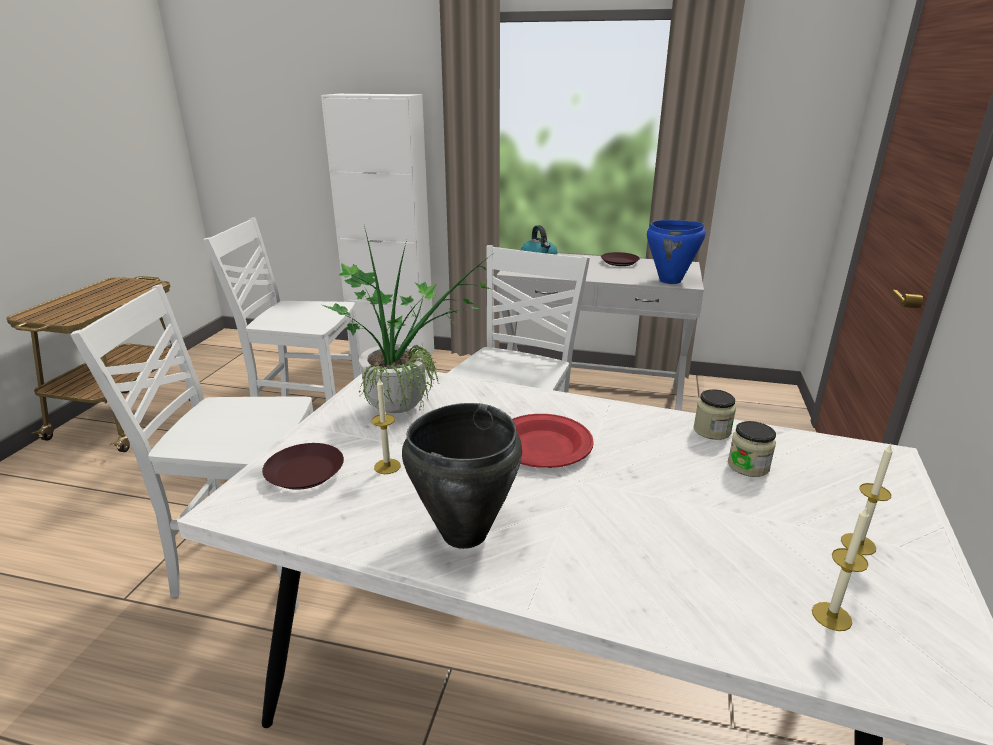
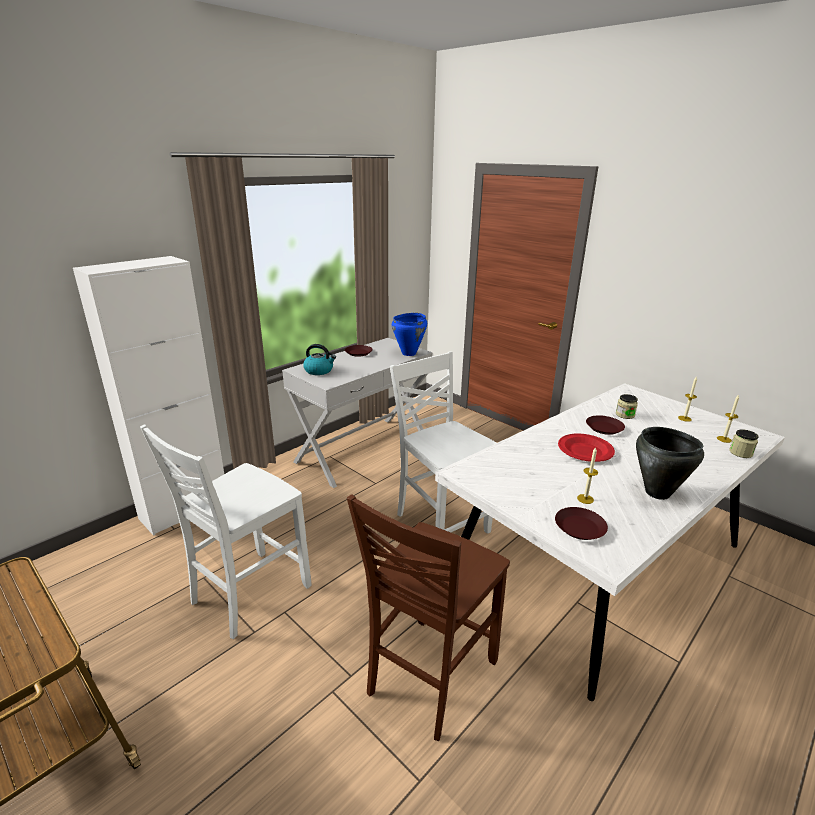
camera: 60 degrees left, 0 degrees up
(252, 564) = (429, 677): white chair -> brown chair
(406, 402) = (508, 475): potted plant -> none
(654, 452) = (604, 428): none -> brown plate
(712, 430) = (591, 410): jar -> jar (740, 453)

